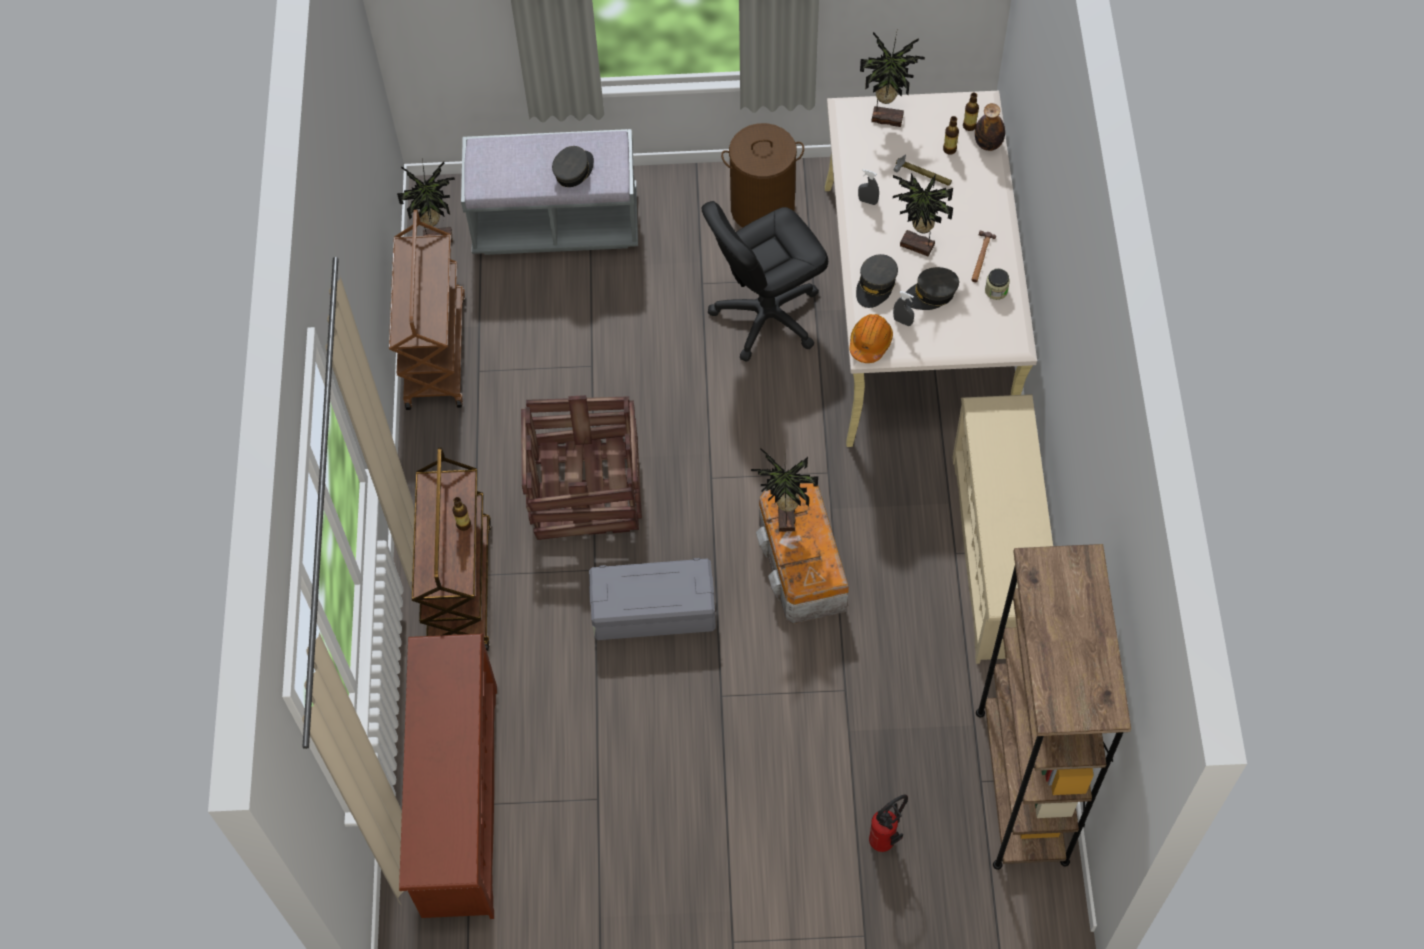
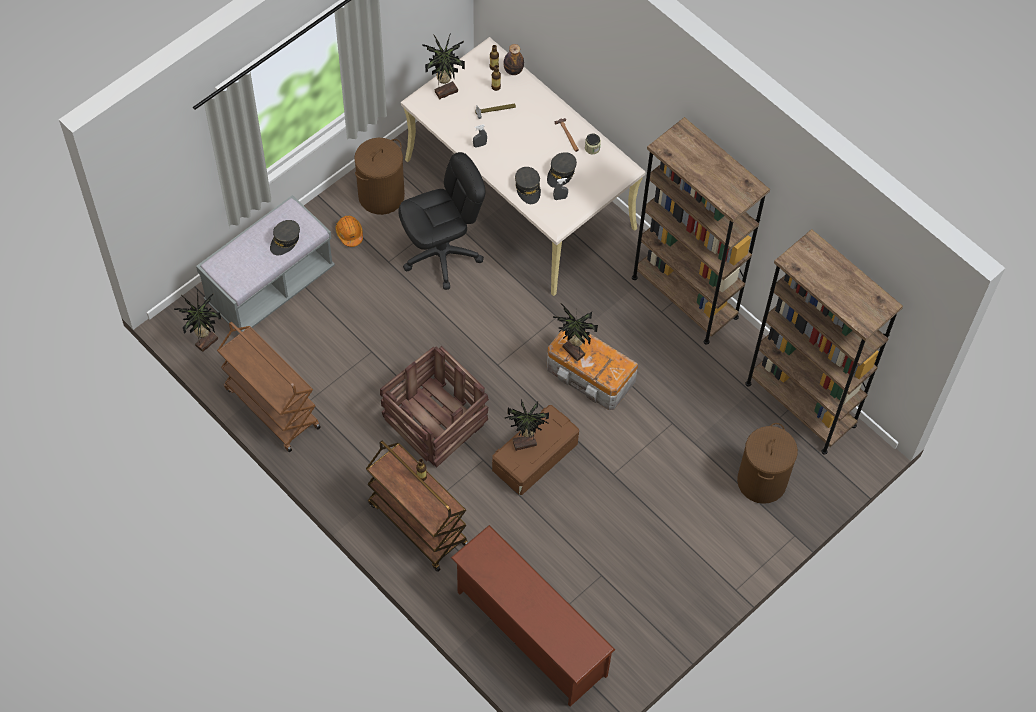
camera: 45 degrees left, 0 degrees up
(574, 170) = (285, 240): grey cap -> grey cap turned 135 degrees counterclockwise
(653, 610) = (535, 457): grey storage box -> brown storage box
(766, 316) = (442, 255): black office chair -> black office chair turned 135 degrees counterclockwise
(870, 342) = (554, 220): orange hard hat -> orange hard hat (349, 233)
(886, 840) = (762, 481): fire extinguisher -> brown laundry basket
(917, 247) = (529, 153): potted plant -> potted plant (525, 444)
(999, 557) = (684, 297): beige shoe rack -> brown bookcase

